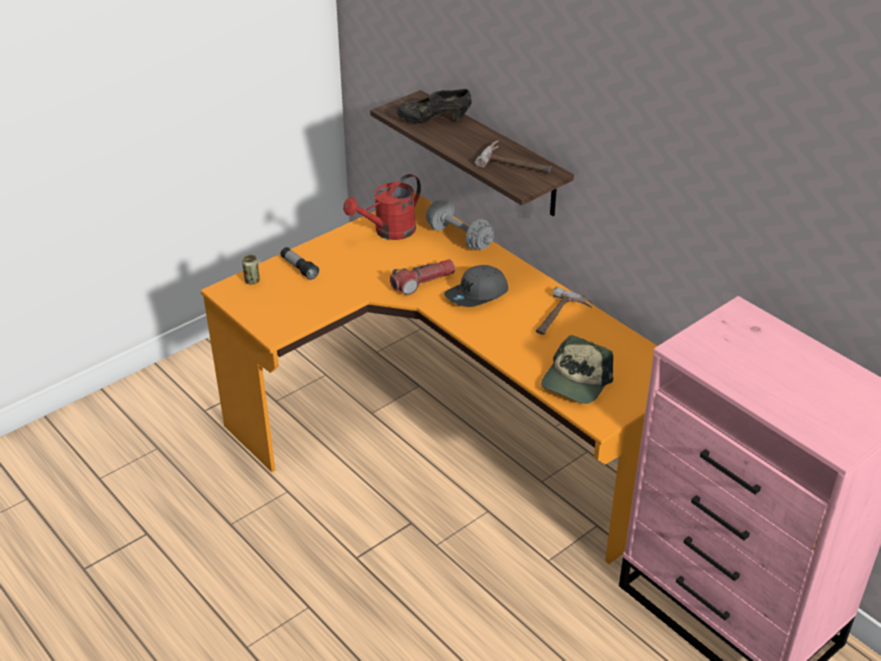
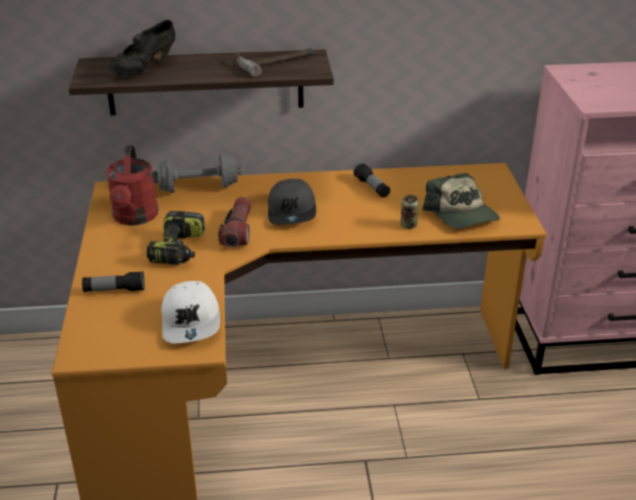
camera: 55 degrees left, 5 degrees down
(252, 281) = (91, 329): can -> can (408, 225)
(297, 316) = (192, 322): none -> white cap
(371, 269) = (179, 249): none -> power drill
(561, 317) = (372, 188): hammer -> flashlight

